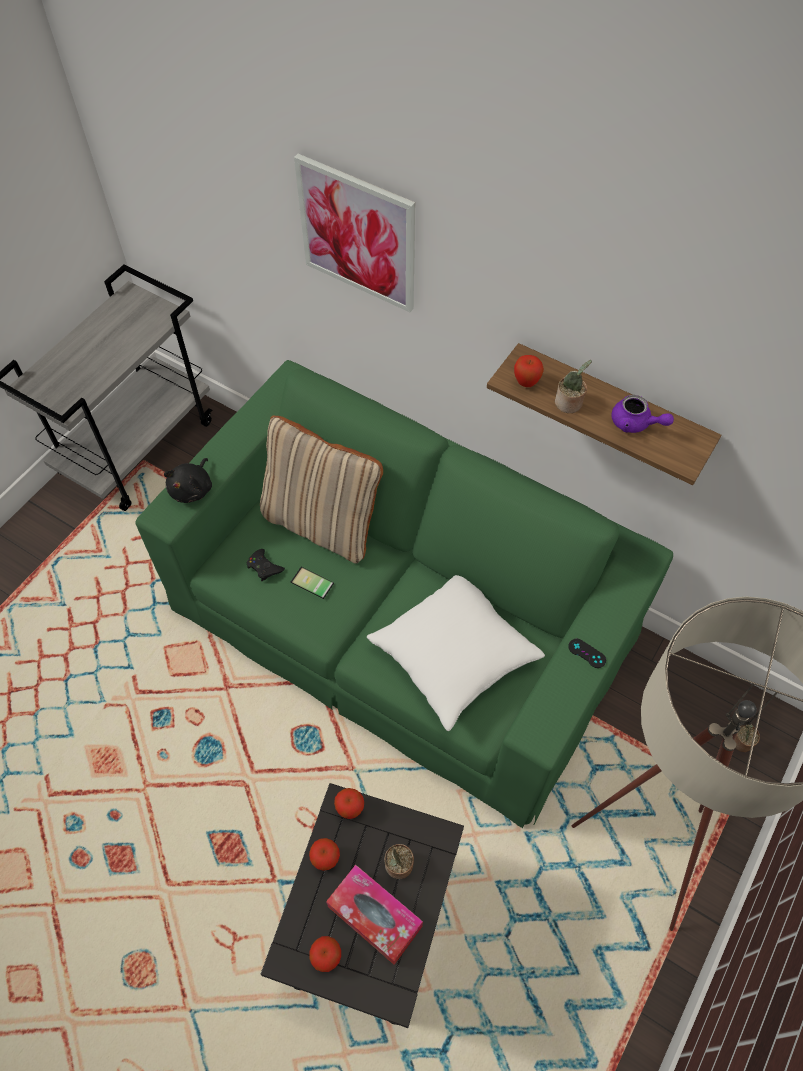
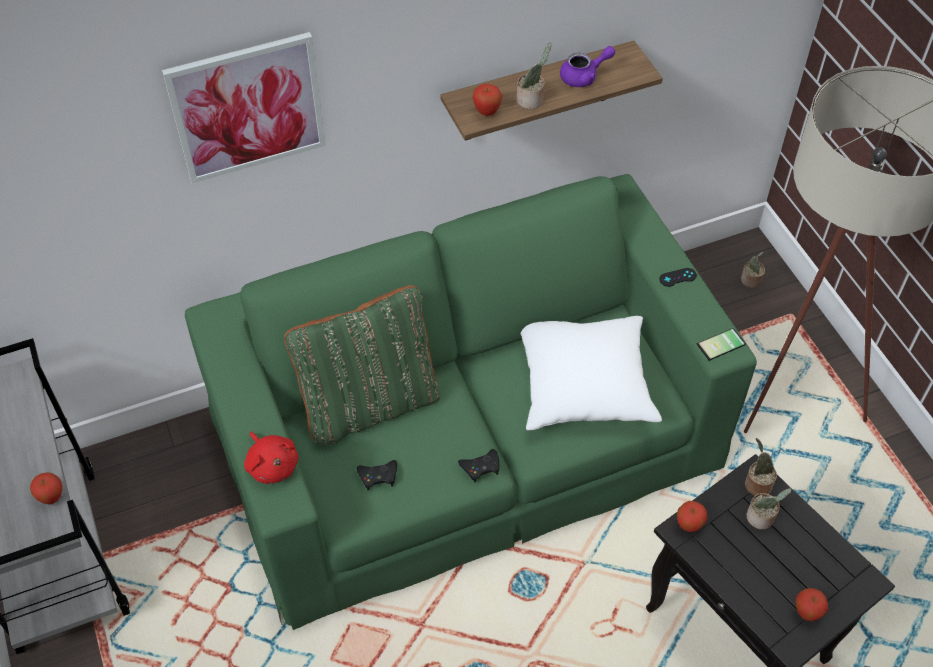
camera: 55 degrees left, 5 degrees down
(193, 489) = (272, 465): black plush toy -> red plush toy
(311, 584) = (429, 449): phone -> phone (722, 346)
(321, 629) = (481, 467): none -> black game controller
(322, 523) = (369, 404): beige pillow -> green pillow
(326, 859) = (722, 568): apple -> apple (52, 497)
(375, 916) = (793, 559): tissue box -> none
(431, 843) = (756, 484): none -> potted plant

